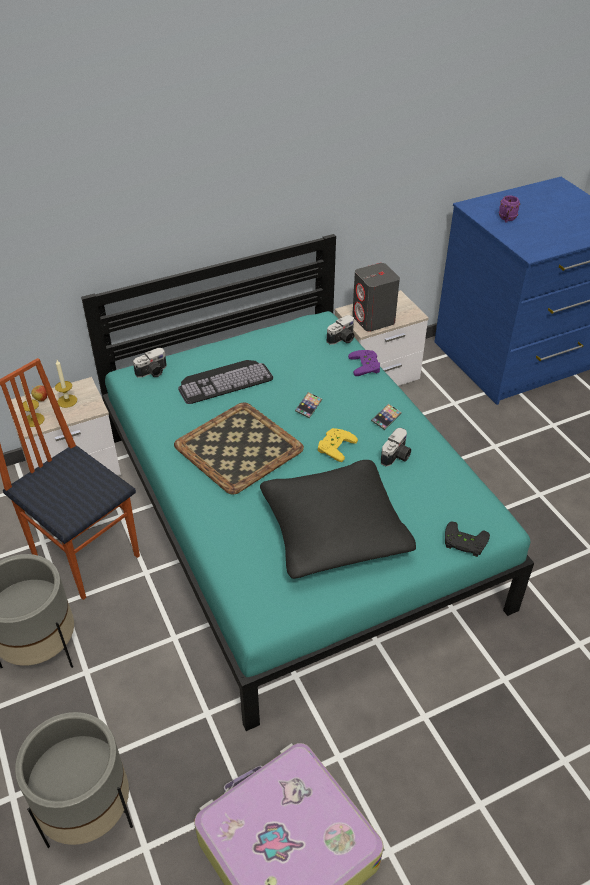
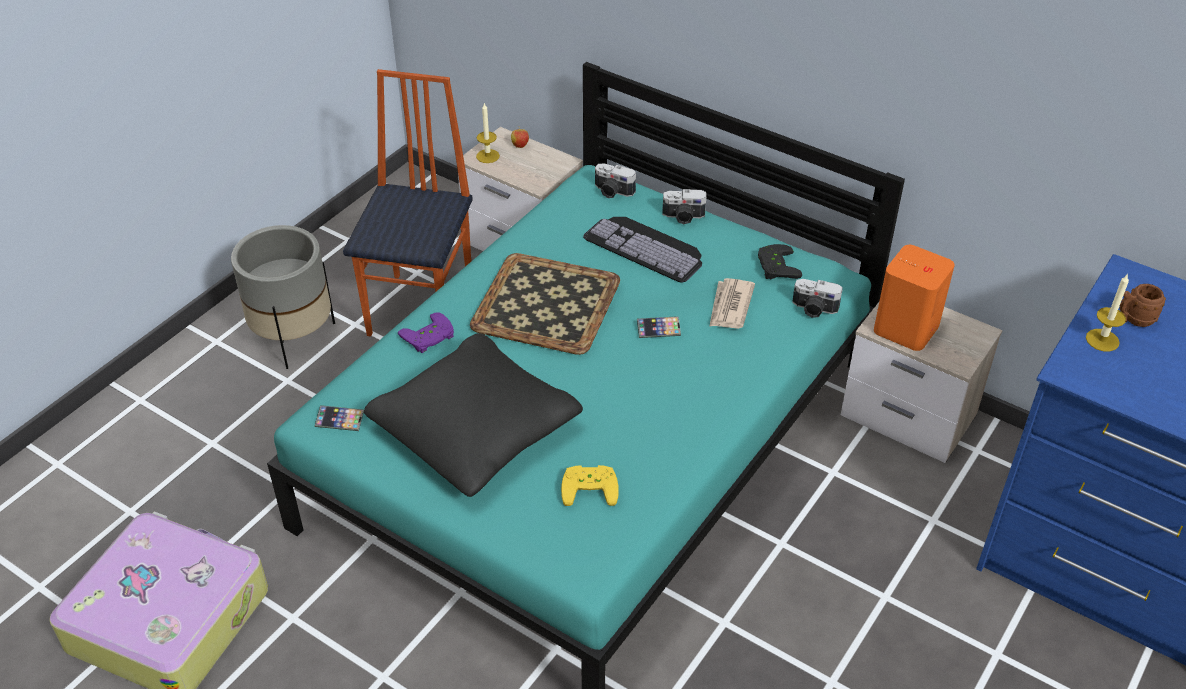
camera: 60 degrees right, 0 degrees up
(67, 401) = (532, 162): candle -> candle (1102, 340)
(88, 813) = (145, 457): grey planter -> none
(313, 369) = (730, 306): none -> newspaper
(334, 446) = (610, 377): yellow game controller -> yellow game controller (590, 486)
(367, 365) = (784, 350): purple game controller -> purple game controller (429, 338)
(373, 320) = (905, 329): grey speaker -> orange speaker
(386, 418) = (698, 404): phone -> phone (339, 420)
(397, 456) = (638, 439): camera -> camera (683, 217)
(464, 543) = (534, 551): black game controller -> black game controller (775, 266)
(506, 219) = (1133, 320): purple mug -> brown mug

